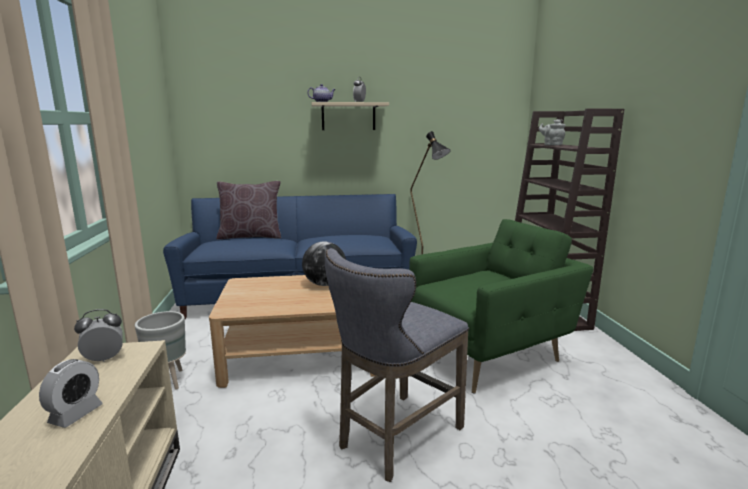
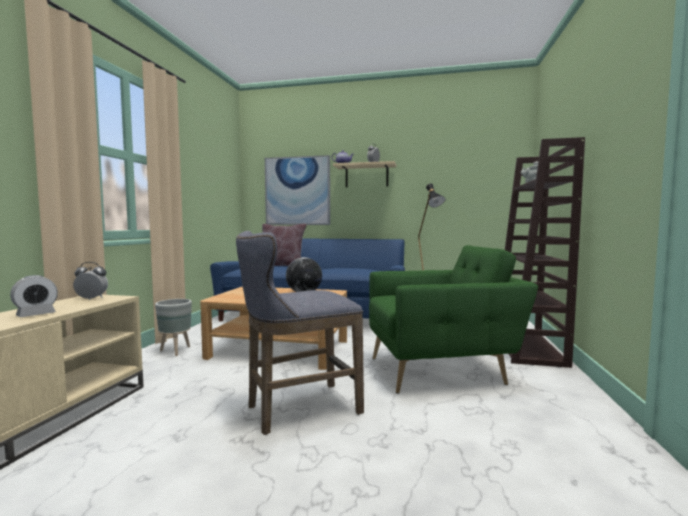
camera: 20 degrees right, 10 degrees down
(257, 134) = (297, 191): none -> picture

